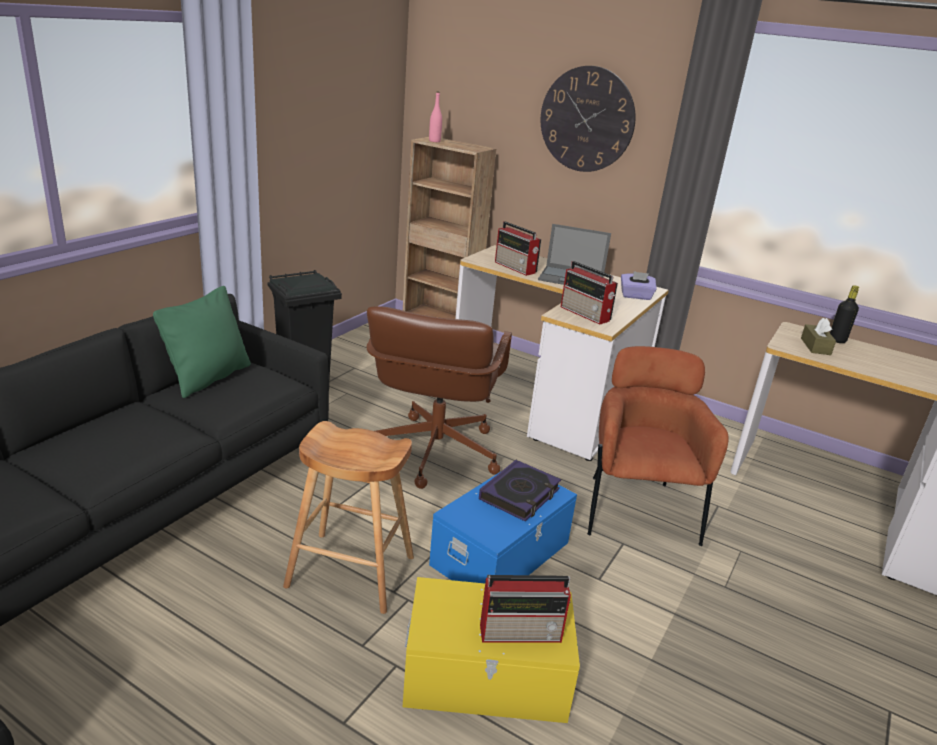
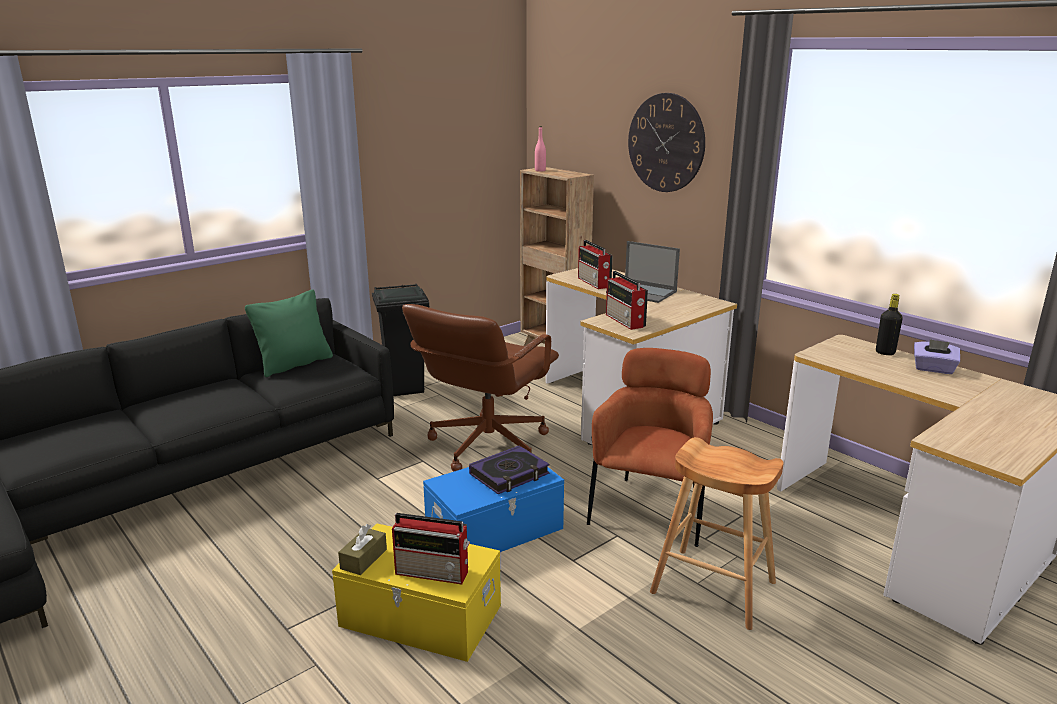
camera: 20 degrees right, 5 degrees down
(351, 572) = (358, 527): brown stool -> brown stool (713, 587)
(636, 296) = (694, 308): purple tissue box -> purple tissue box (933, 369)
(815, 346) = (851, 356): brown tissue box -> brown tissue box (363, 559)

